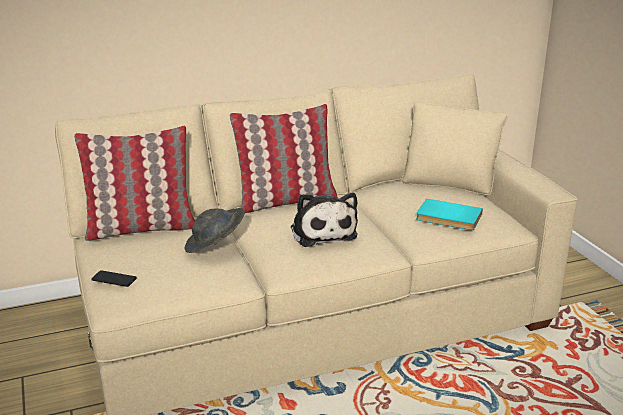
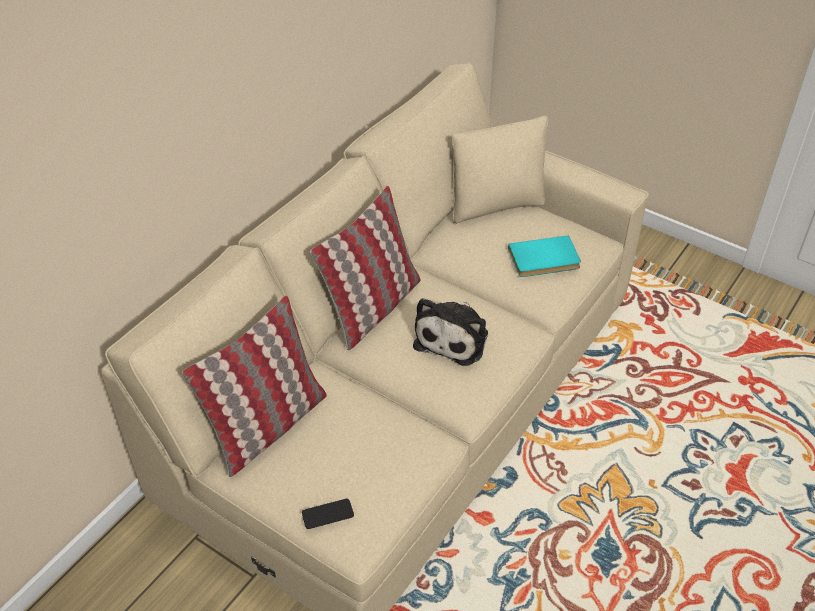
camera: 35 degrees left, 20 degrees up
(215, 246) = (375, 411): grey hat -> none
(322, 232) = (453, 337): plush toy -> plush toy turned 75 degrees clockwise

